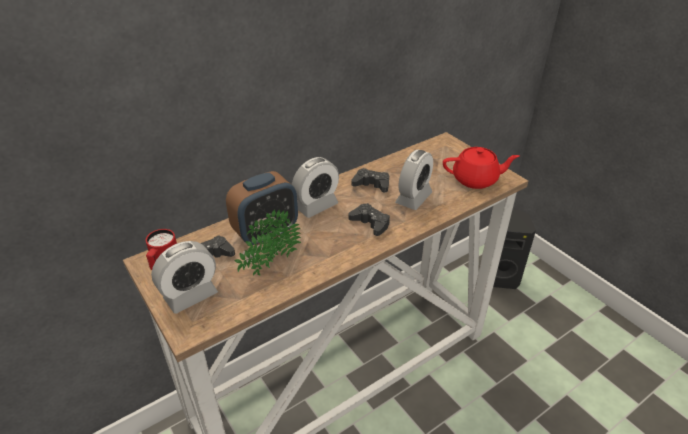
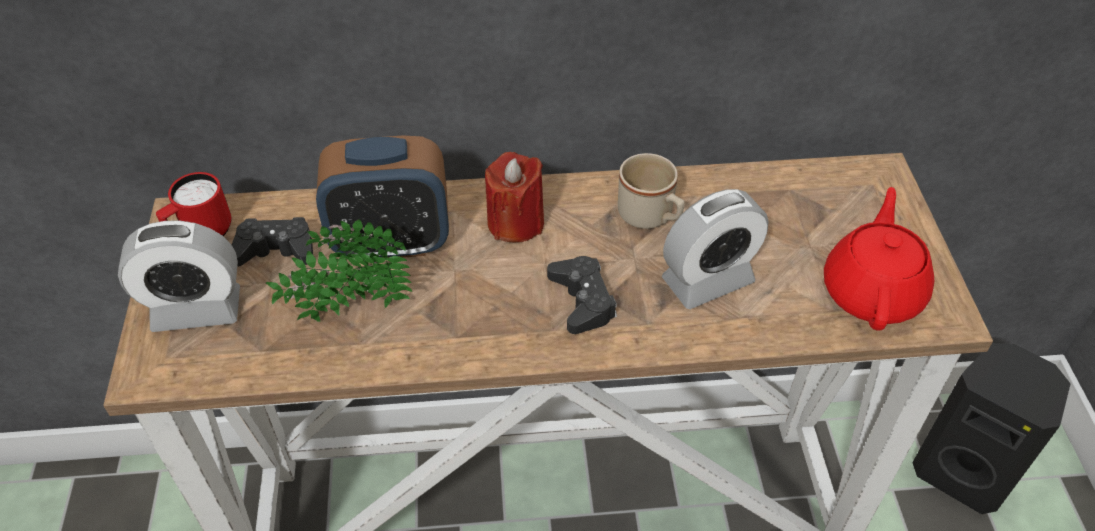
camera: 30 degrees right, 10 degrees up
(316, 206) = (515, 222): alarm clock -> red candle
(371, 184) = (650, 217): black game controller -> beige mug
(476, 180) = (872, 291): red teapot -> red teapot turned 105 degrees counterclockwise

